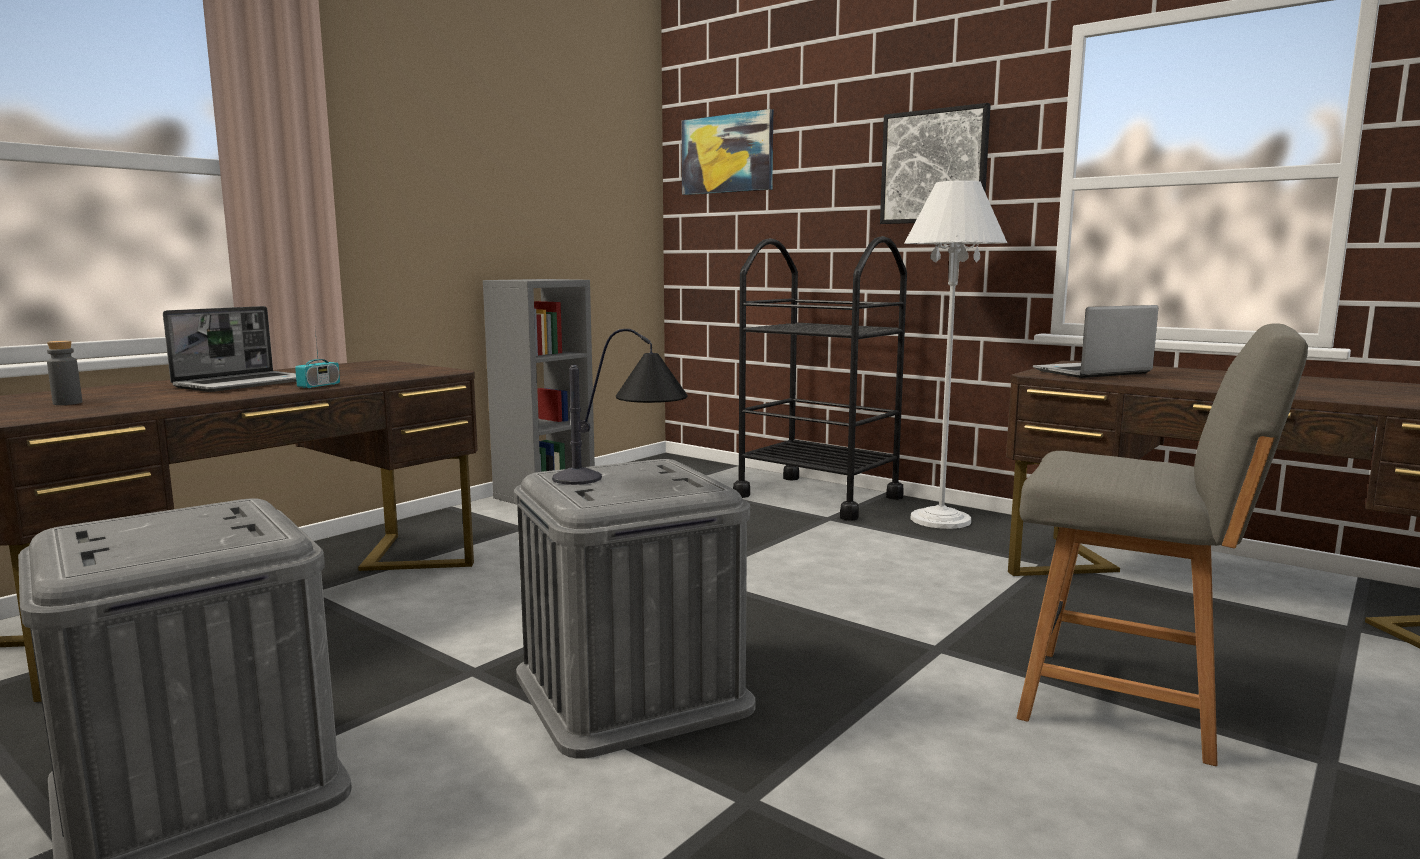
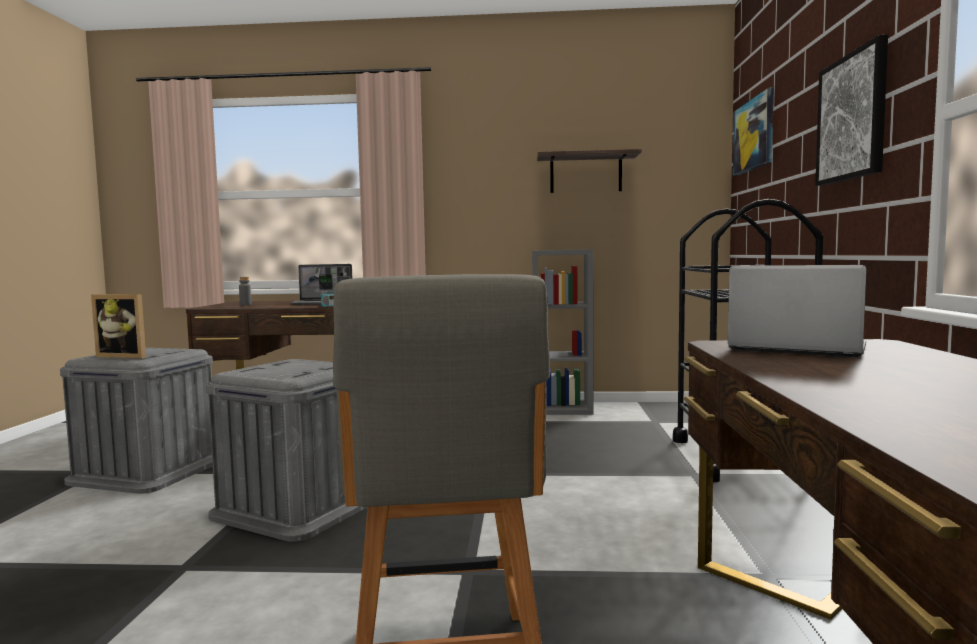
camera: 55 degrees right, 5 degrees down
(186, 540) = (126, 356): none -> picture frame
(534, 174) = (585, 174): none -> shelf
(624, 482) = (284, 368): table lamp -> none
(940, 519) = (794, 508): white floor lamp -> none

